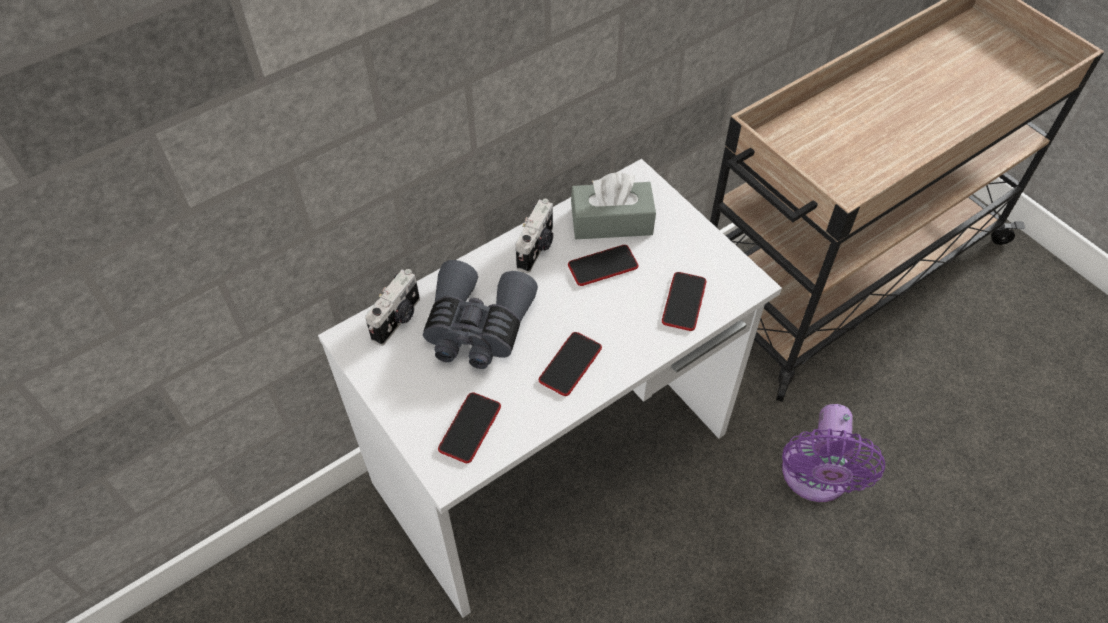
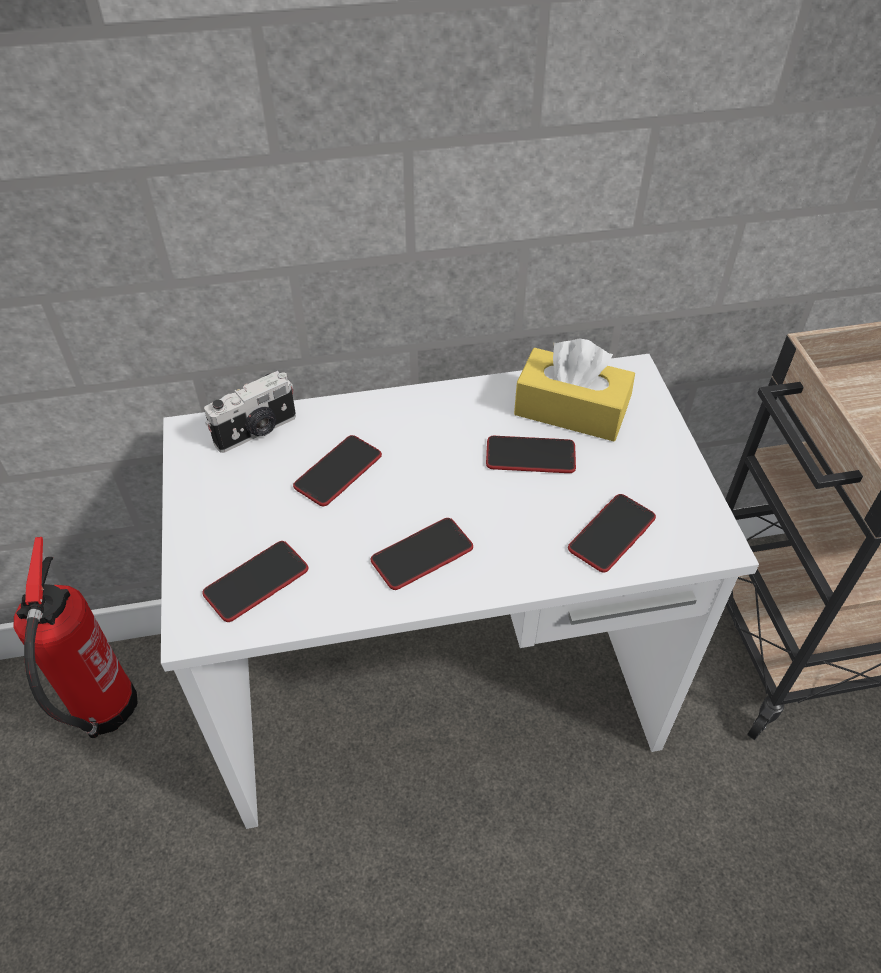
camera: 25 degrees right, 5 degrees down
(298, 585) = (103, 712): none -> fire extinguisher
(477, 327) = (338, 471): grey binoculars -> phone
(537, 248) = (462, 410): camera -> none
(611, 222) = (571, 410): grey tissue box -> yellow tissue box
(815, 478) = (757, 857): purple fan -> none

